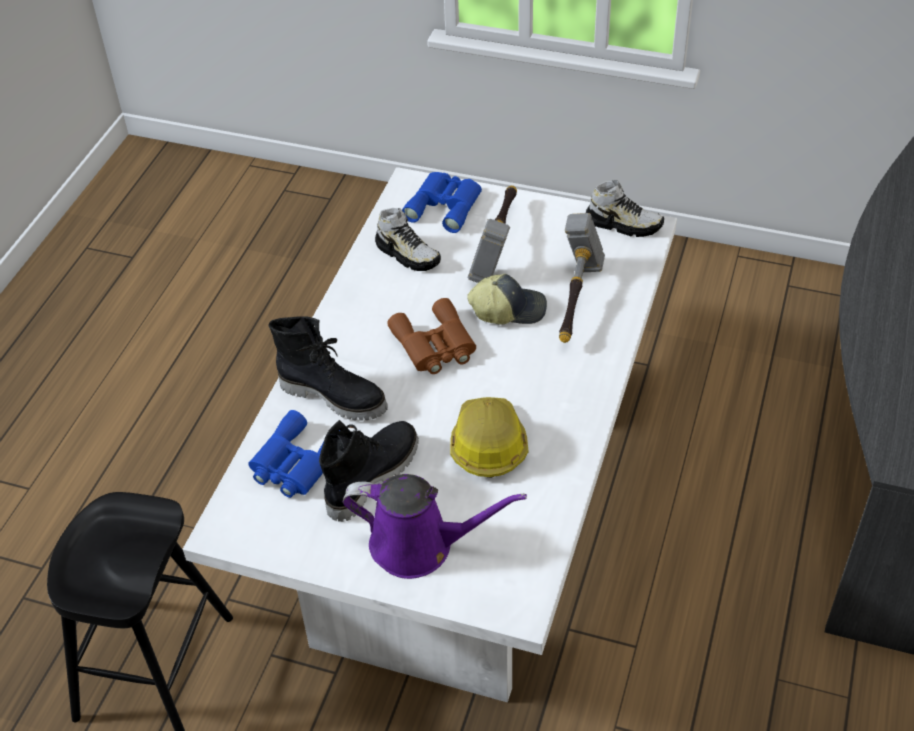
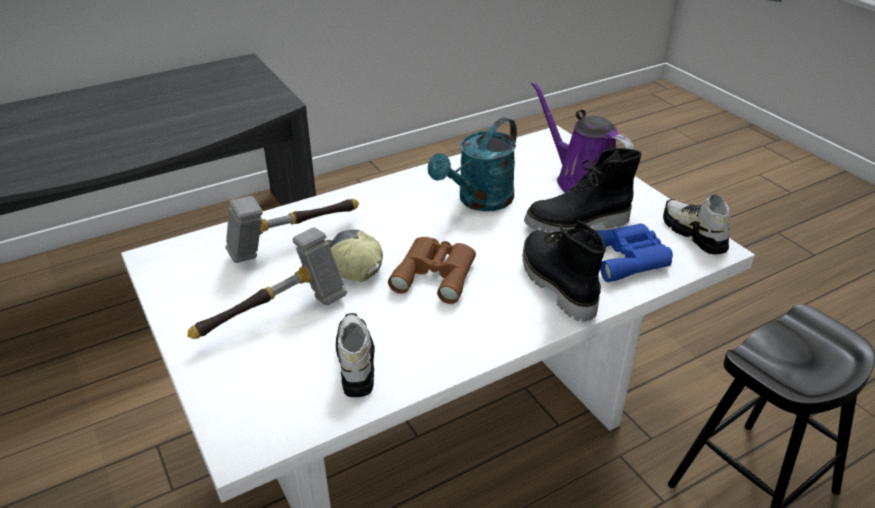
camera: 140 degrees left, 10 degrees down
(445, 205) = (250, 391): blue binoculars -> none
(488, 444) = (479, 201): hard hat -> turquoise watering can
(623, 224) = (161, 271): shoe -> shoe (693, 234)

